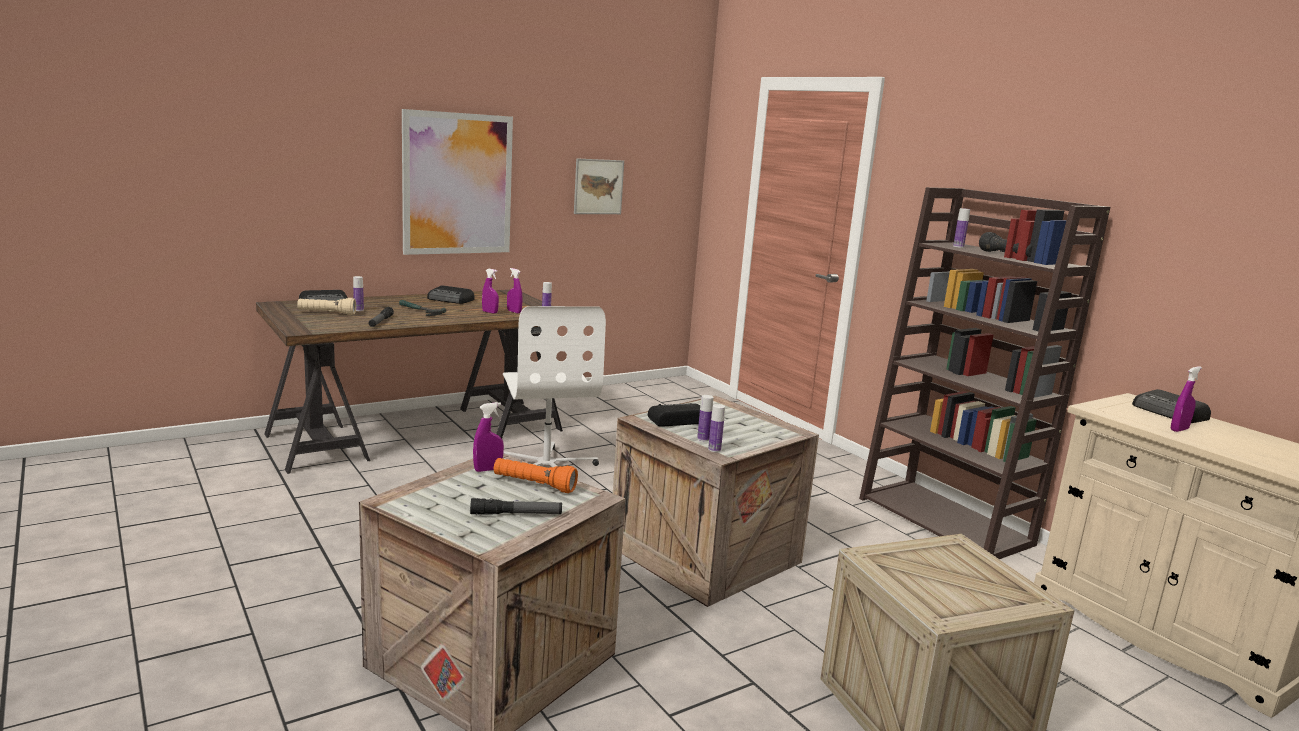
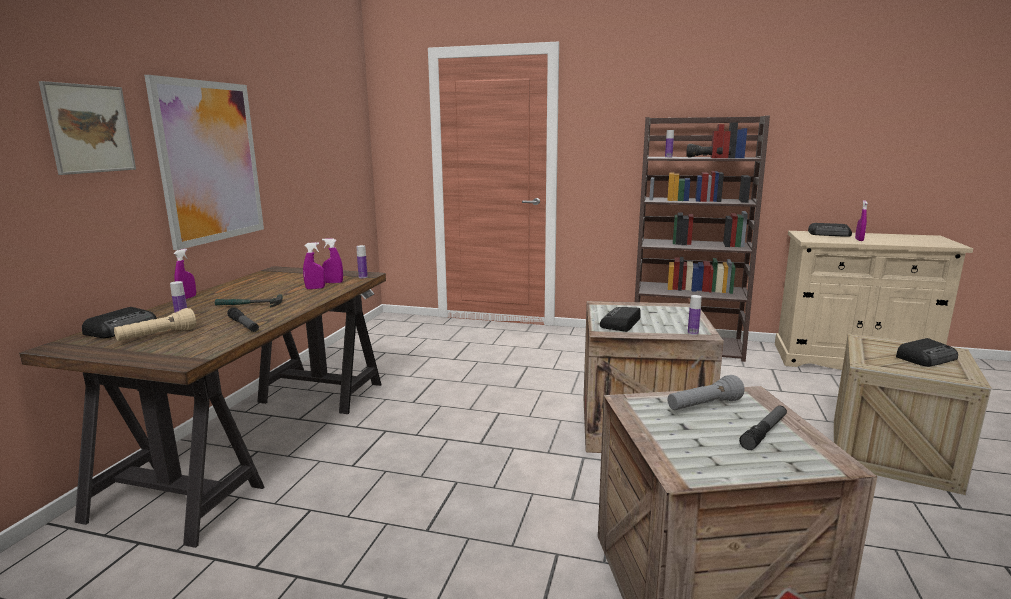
camera: 40 degrees left, 0 degrees up
(451, 300) = (246, 288): radio -> radio (926, 358)
(488, 469) = (648, 411): purple spray bottle -> purple spray bottle (187, 298)
(534, 485) = (703, 406): orange flashlight -> grey flashlight
(547, 467) = (428, 417): white office chair -> none
(598, 186) = (313, 154): picture -> picture (89, 129)
(703, 439) = (668, 329): bottle -> none

